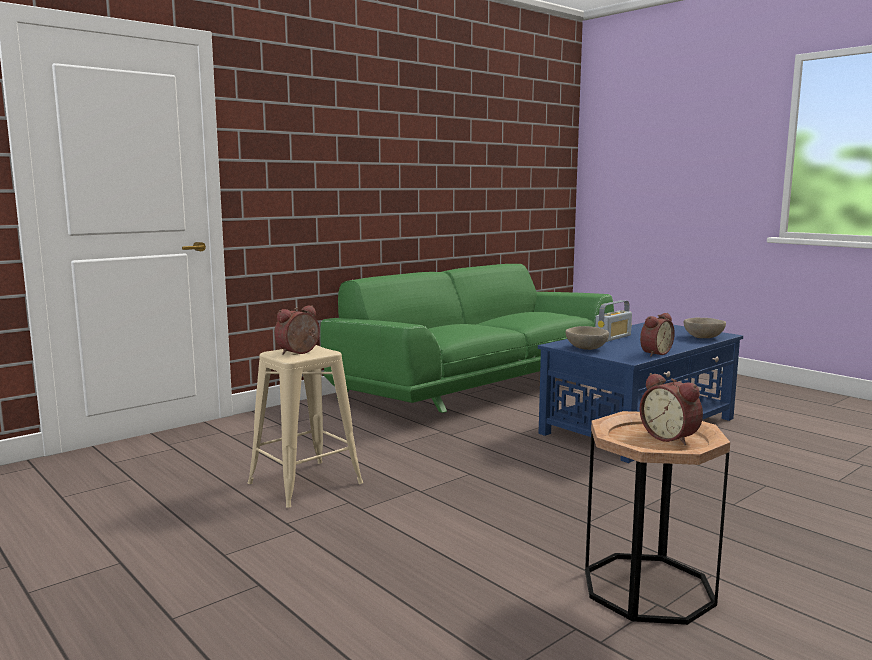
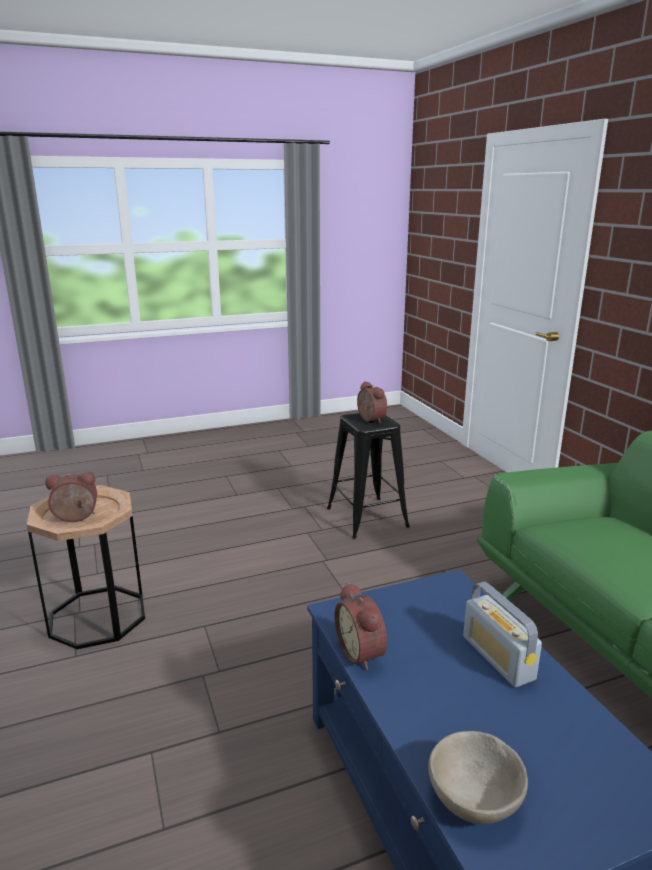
camera: 110 degrees right, 10 degrees up
(304, 483) = (366, 517): beige stool -> black stool
(586, 348) = (419, 599): beige bowl -> none

